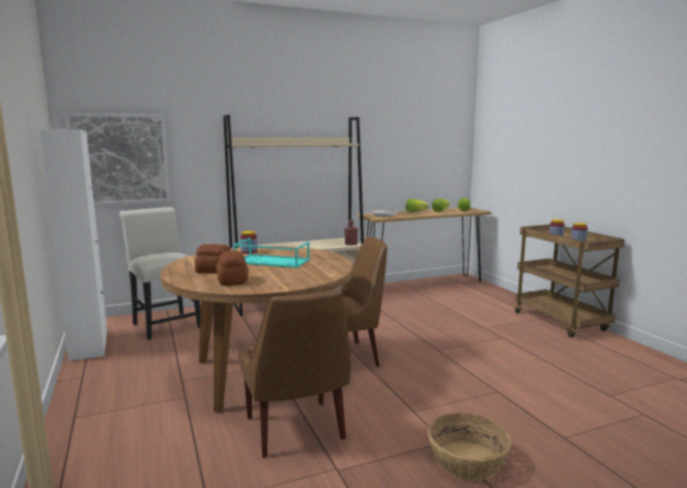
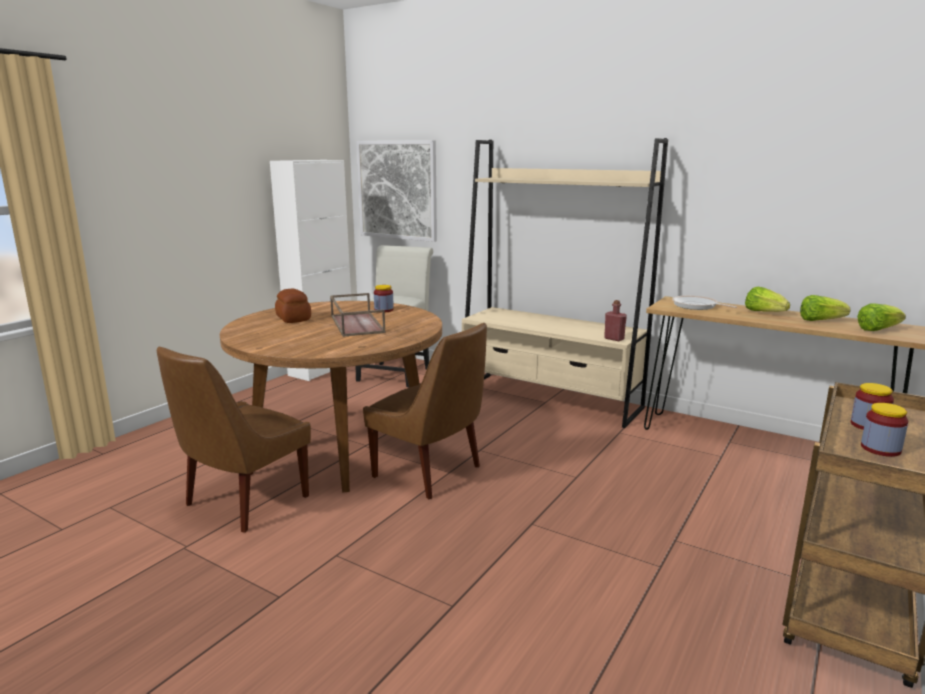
camera: 55 degrees right, 5 degrees up
(232, 281) = (264, 330): bread -> none
(271, 261) = (356, 324): turquoise tray -> brown tray
(466, 461) = (244, 624): basket -> none

